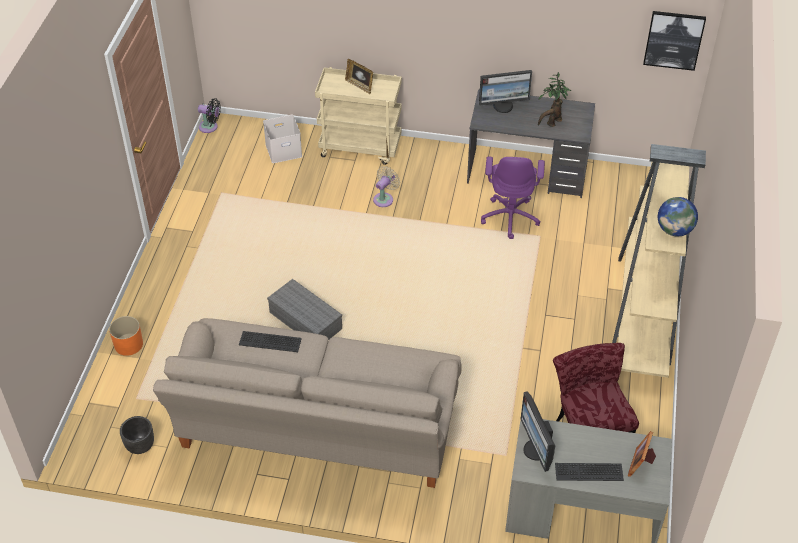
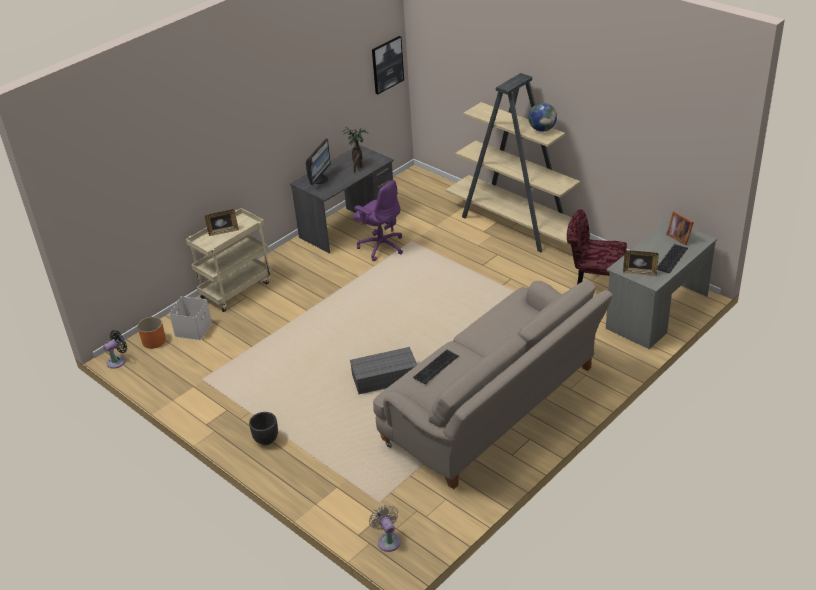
camera: 55 degrees left, 10 degrees down
(128, 344) = (316, 489): orange planter -> orange planter (154, 341)
(140, 446) = (432, 516): black planter -> black planter (266, 440)
(384, 198) = (302, 296): beige fan -> beige fan (388, 540)
(536, 450) = (639, 272): monitor -> picture frame

